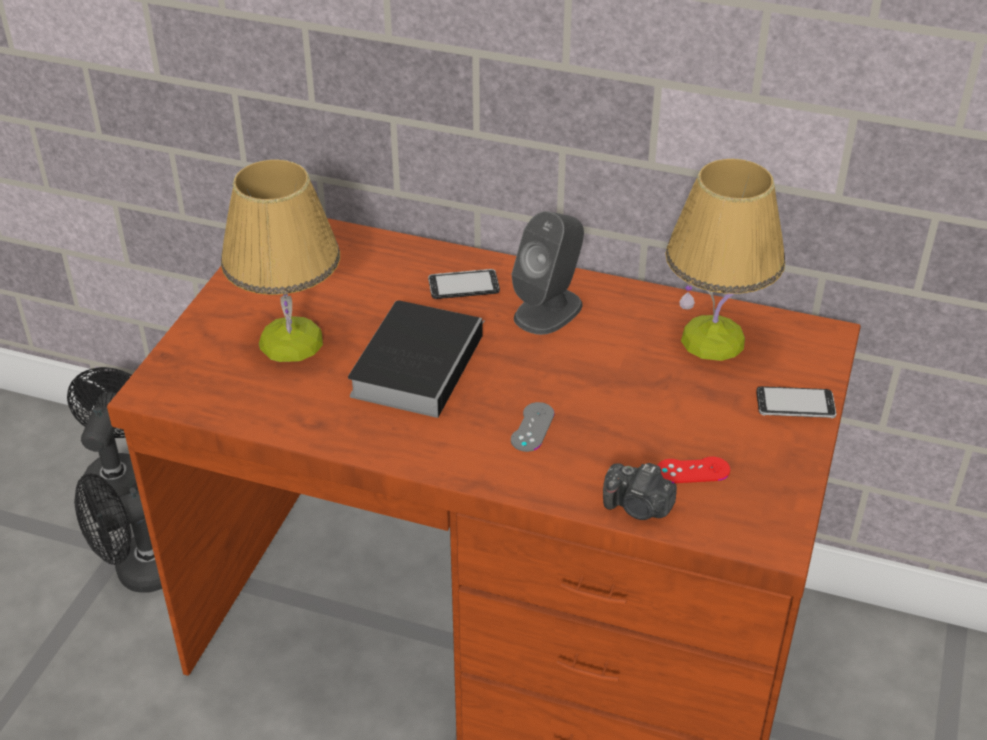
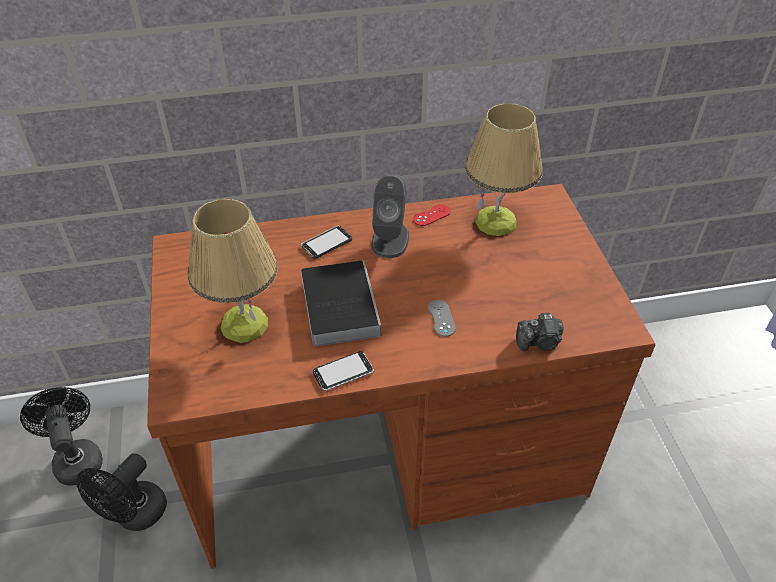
camera: 30 degrees left, 5 degrees up
(692, 470) = (549, 306): red game controller -> red game controller (431, 215)
(795, 405) = (569, 244): phone -> phone (343, 372)

